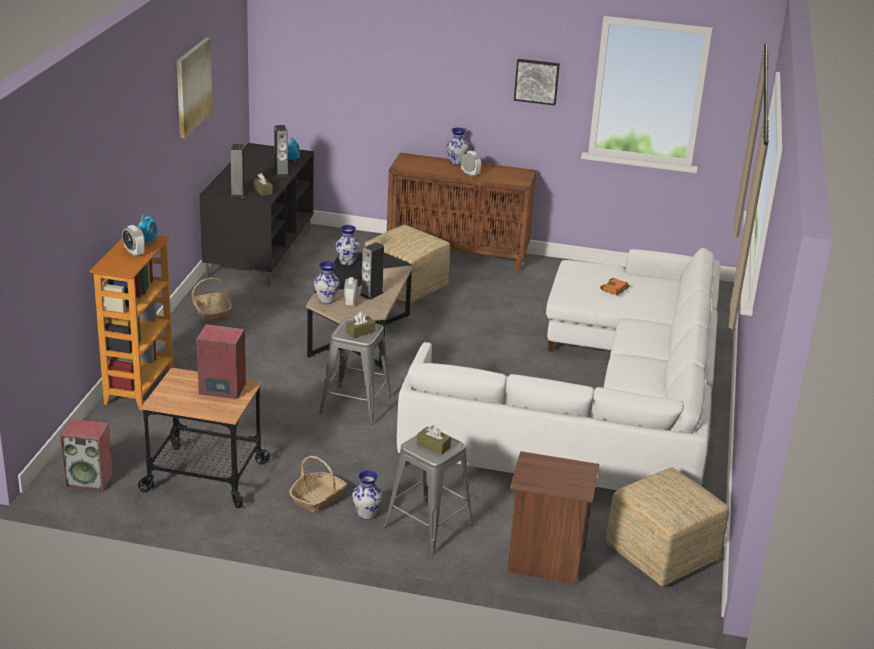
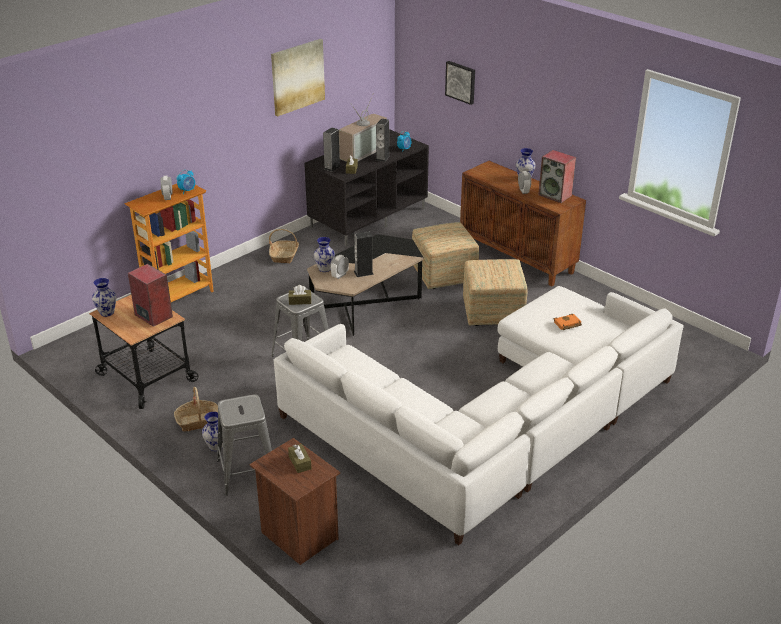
camera: 35 degrees right, 5 degrees up
(89, 480) = (78, 355): speaker -> speaker (555, 195)
(249, 171) = (361, 152): none -> television
(347, 262) = (376, 242): vase -> vase (107, 313)
(433, 446) = (240, 410): brown tissue box -> brown tissue box (300, 462)
(536, 81) = (590, 120): picture -> picture (461, 82)
(661, 555) = (393, 570): ottoman -> ottoman (492, 313)

